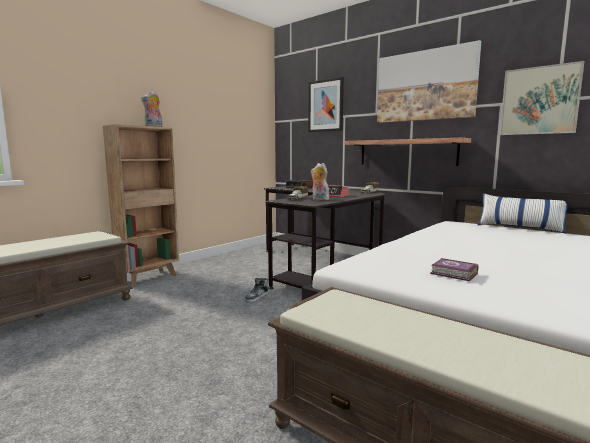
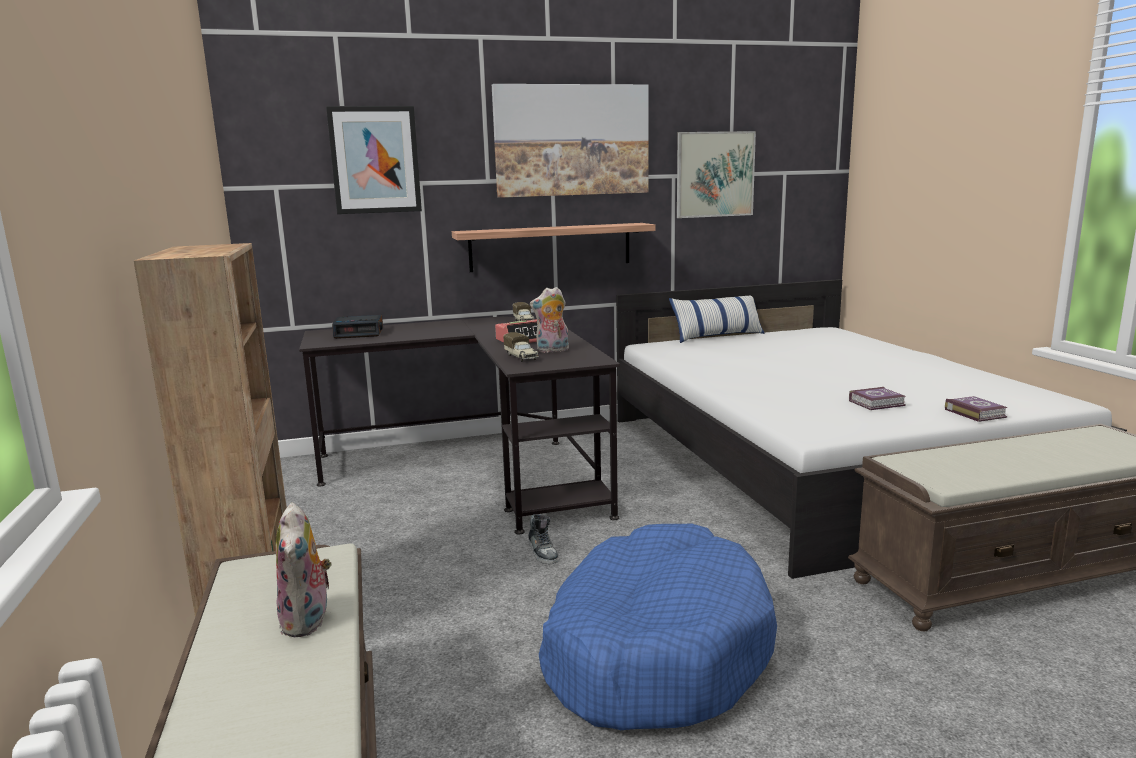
camera: 55 degrees left, 5 degrees up
(153, 127) = (219, 246): plush toy -> plush toy (308, 621)
(186, 341) = (655, 649): none -> blue dog bed
(512, 304) = (975, 413): none -> book

